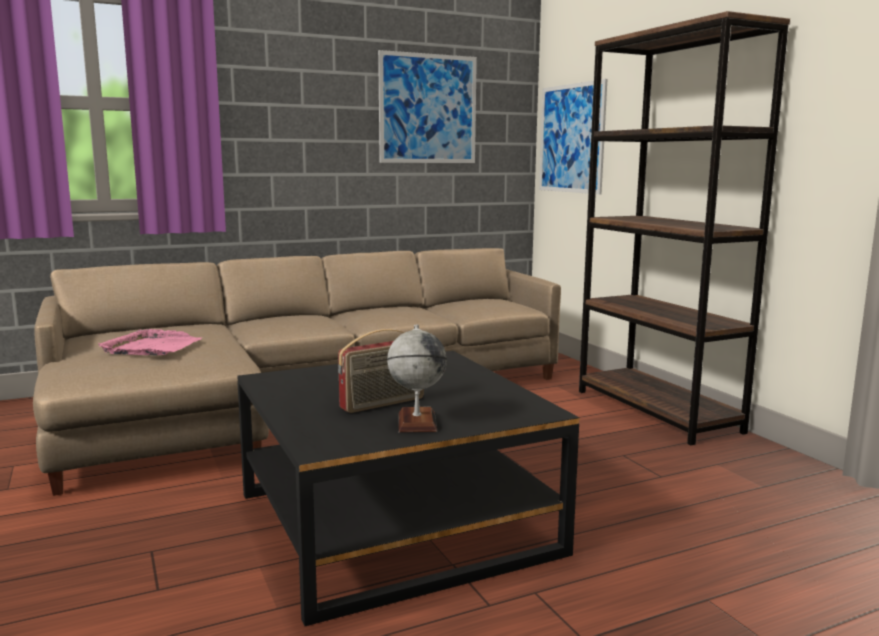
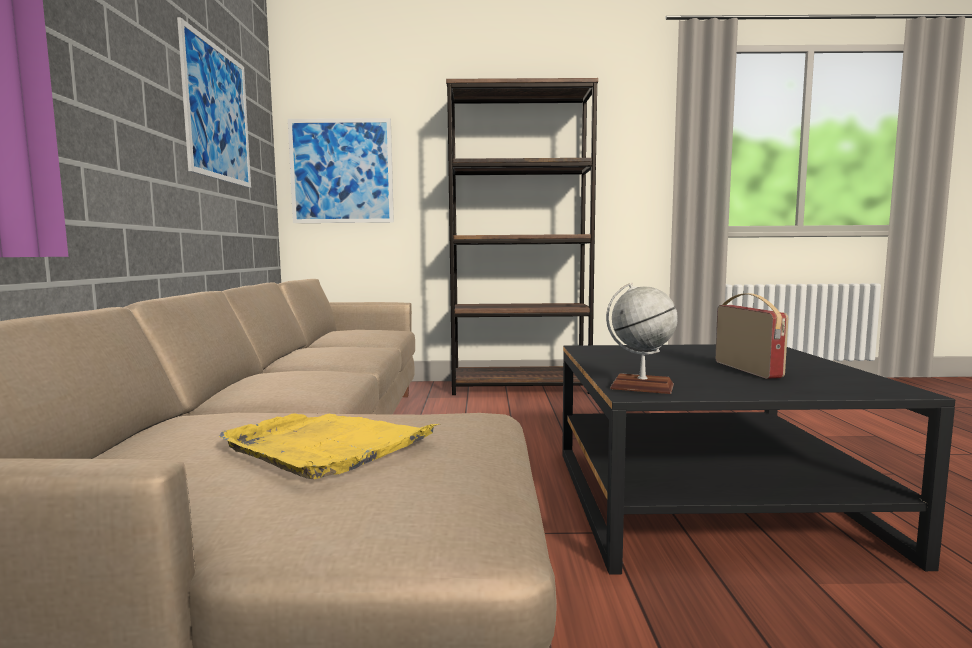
camera: 65 degrees left, 5 degrees down
(152, 347) = (328, 446): pink tray -> yellow tray
(417, 422) = (804, 367): globe -> globe (641, 387)

